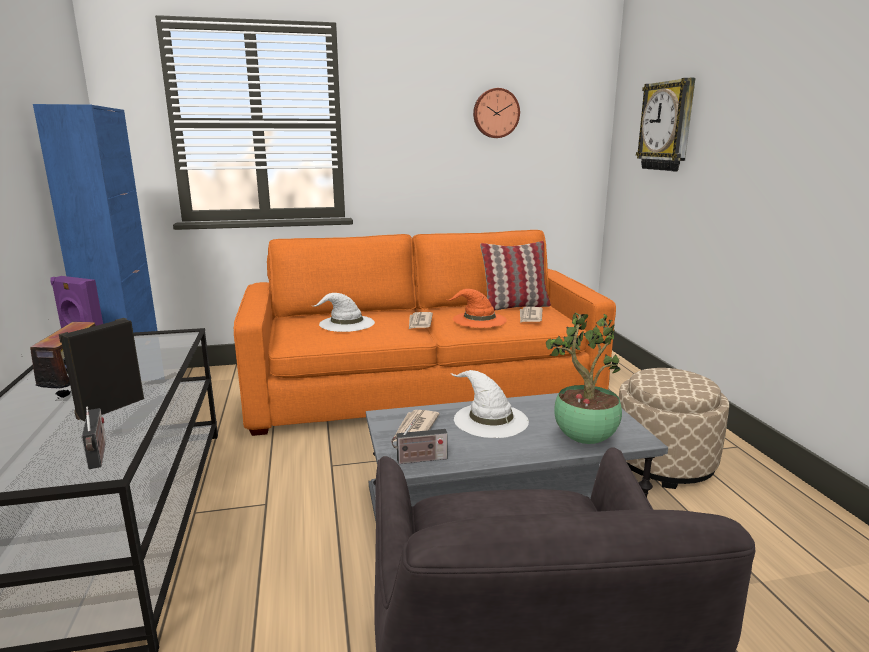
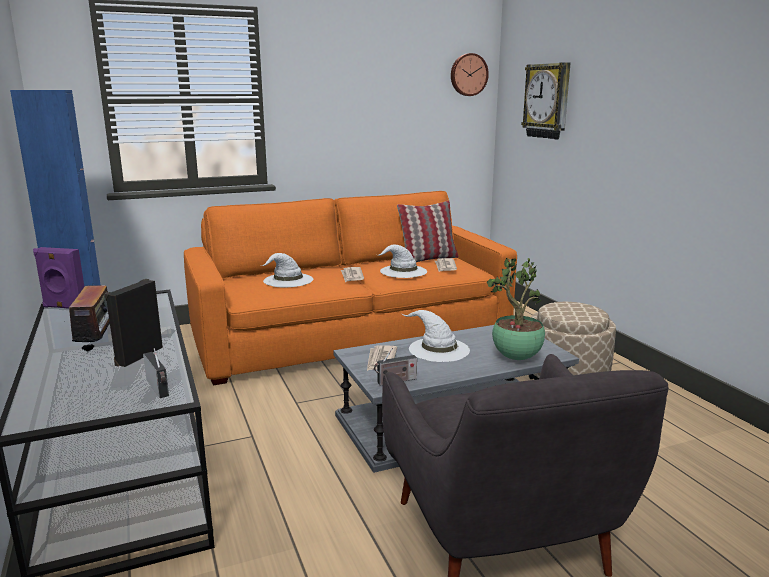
camera: 10 degrees left, 0 degrees up
(479, 320) = (403, 271): orange hat -> white hat
(495, 113) = (399, 87): wall clock -> wall clock (468, 74)

